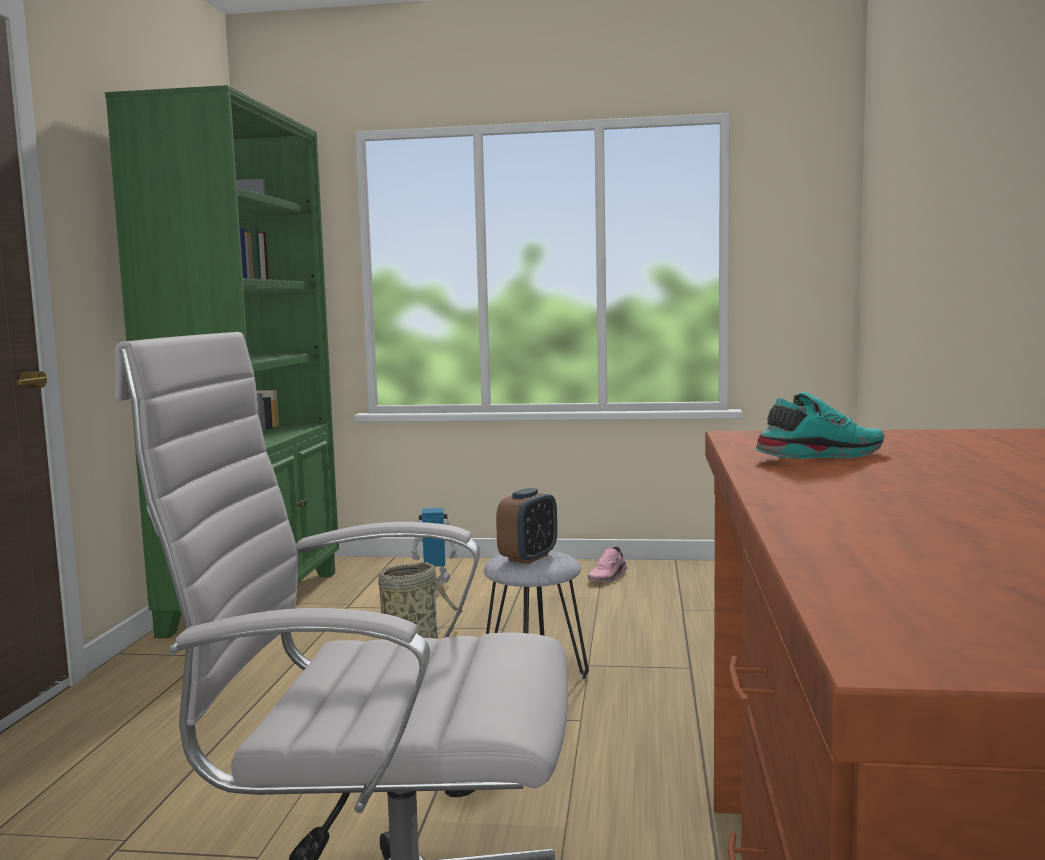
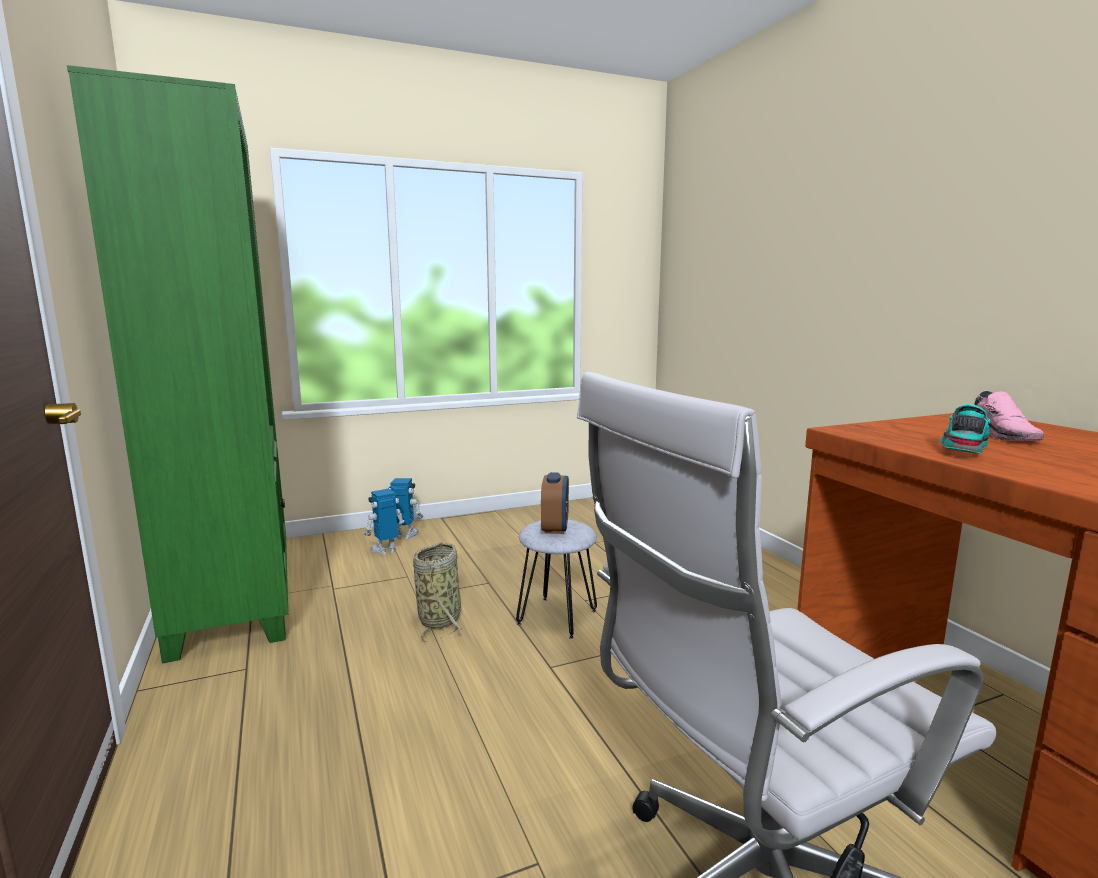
camera: 30 degrees left, 5 degrees up
(471, 570) = (405, 535): none -> toy robot
(609, 577) = (516, 524): pink shoe -> pink shoe (1004, 435)

